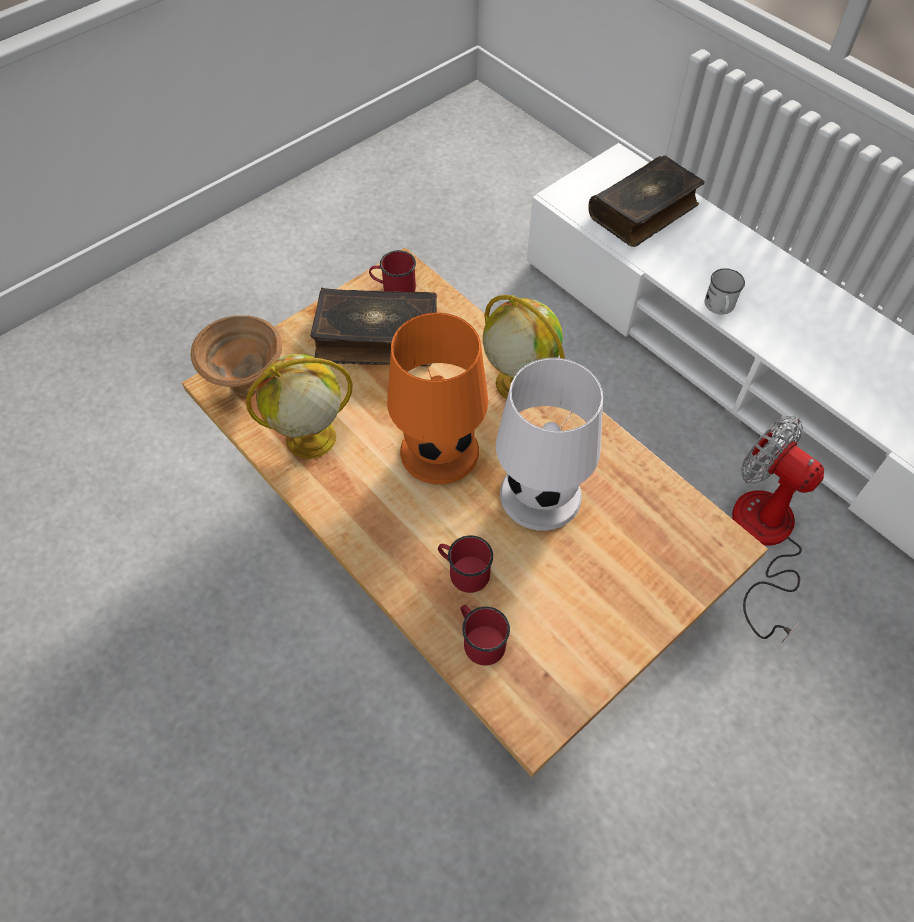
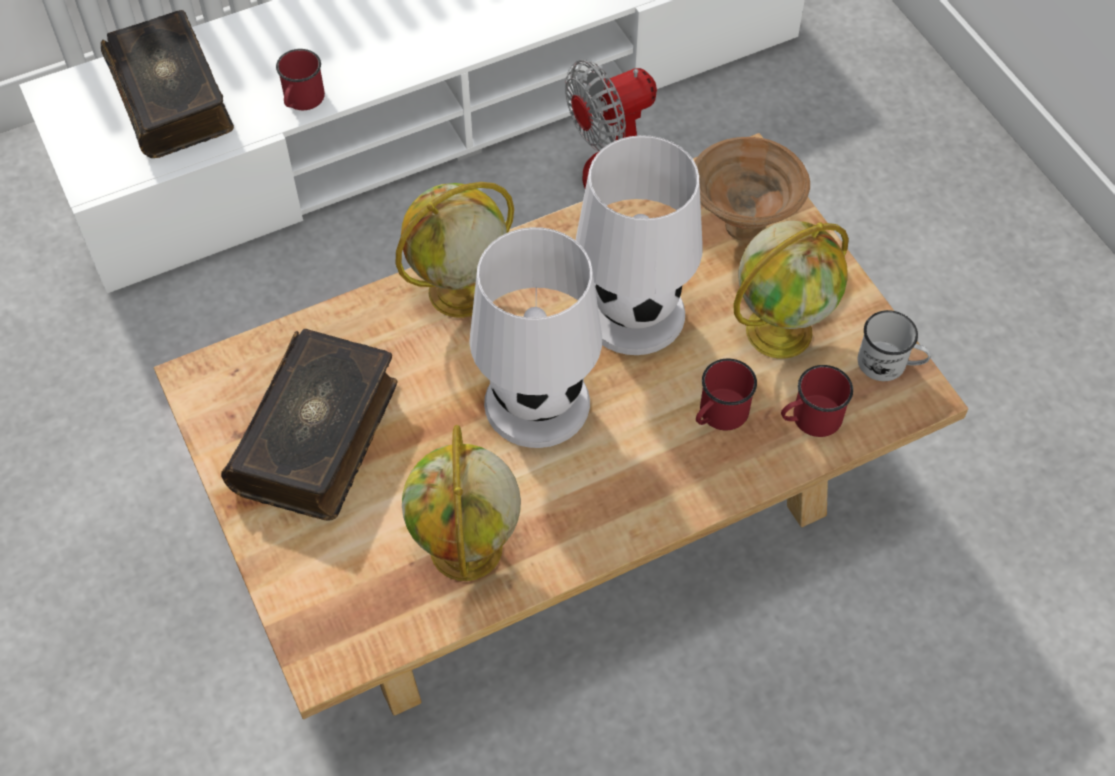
camera: 75 degrees left, 0 degrees up
(247, 382) = (336, 618): brown bowl -> brown bowl (740, 226)
(394, 288) = (231, 396): red mug -> red mug (301, 101)
(439, 451) = (538, 403): orange table lamp -> white table lamp
(562, 602) = (780, 329): none -> globe
(719, 307) = (375, 78): white mug -> white mug (889, 364)

